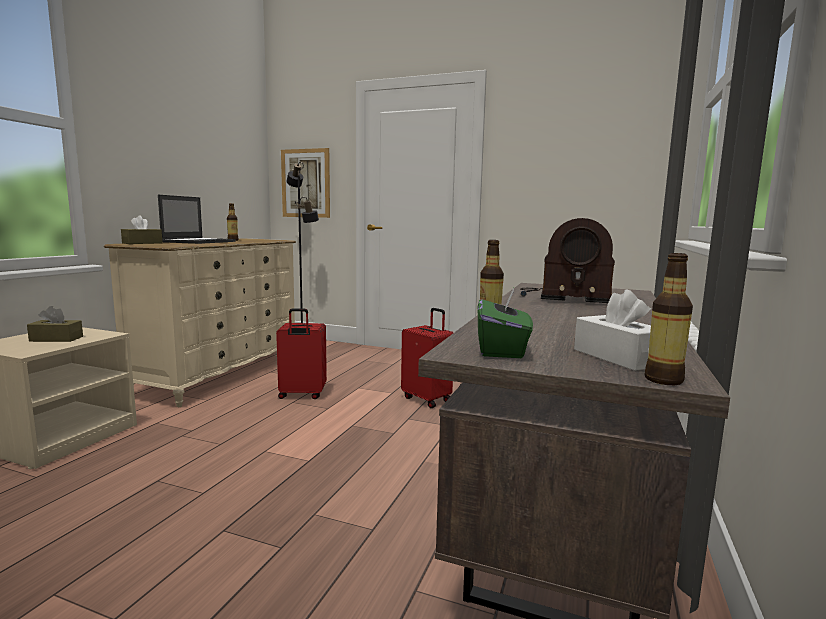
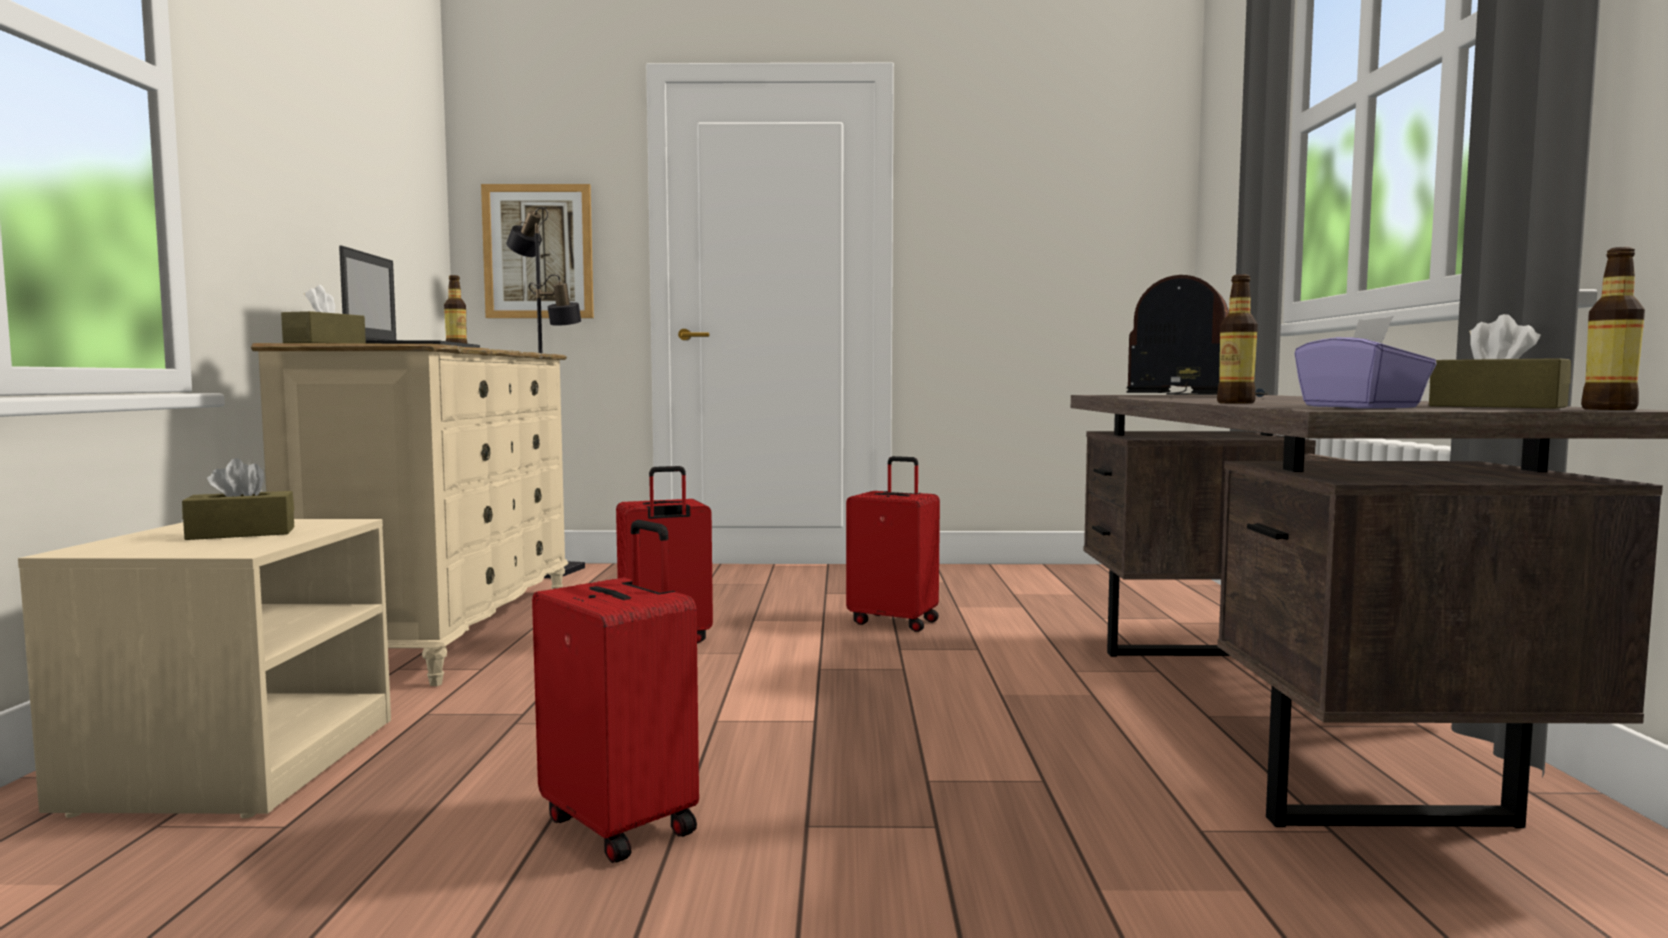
camera: 20 degrees left, 5 degrees down
(151, 508) = (623, 823): none -> red suitcase
(502, 350) = (1360, 407): green tissue box -> purple tissue box
(562, 297) = (1195, 396): radio -> radio turned 150 degrees counterclockwise
(617, 357) = (1496, 406): white tissue box -> brown tissue box

